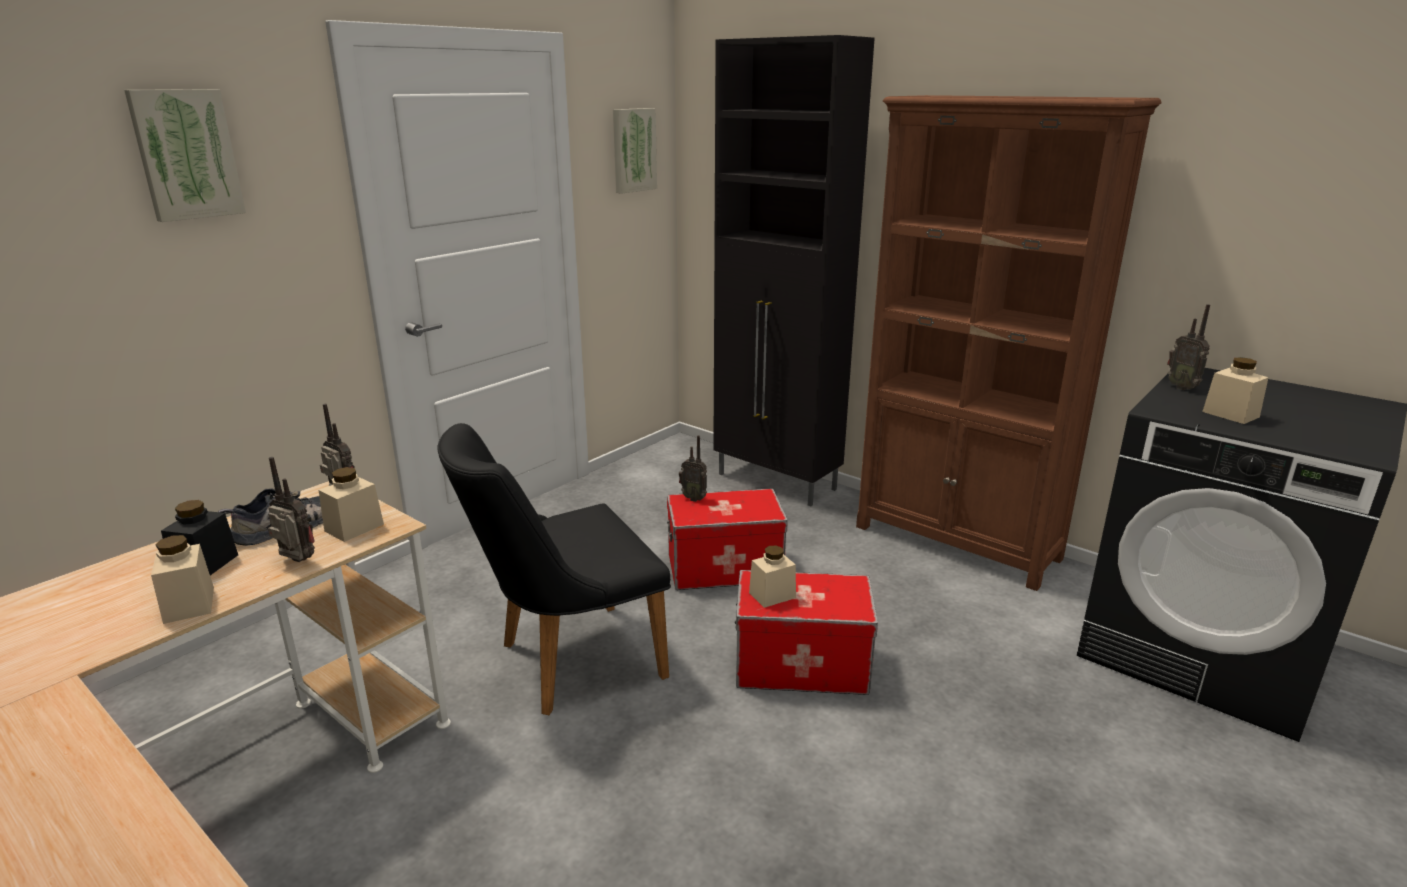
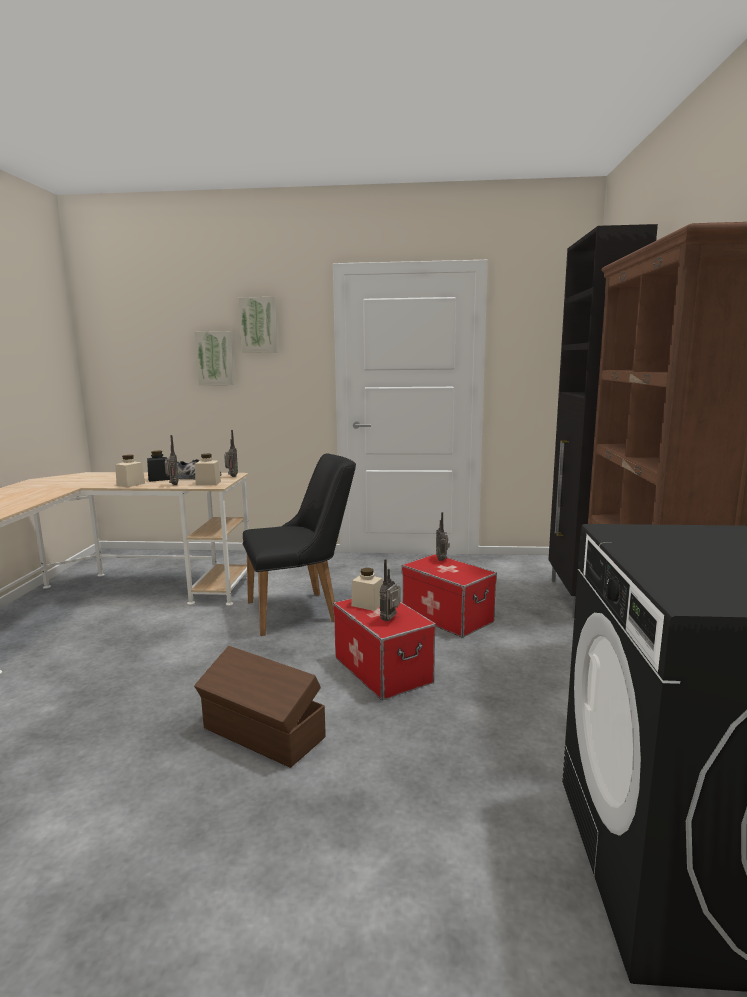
camera: 55 degrees right, 10 degrees down
(566, 663) = (301, 610): black chair -> black chair turned 135 degrees clockwise
(633, 150) = (545, 335): picture -> picture (215, 358)
(870, 819) = (263, 734): none -> brown storage box
(1182, 387) = (715, 531): radio -> radio (391, 620)
(1230, 414) = (676, 549): beige jar -> none

